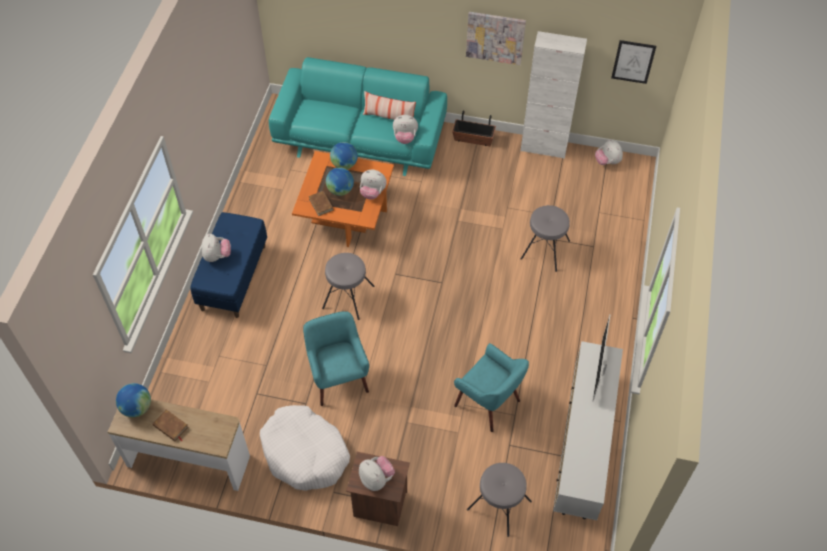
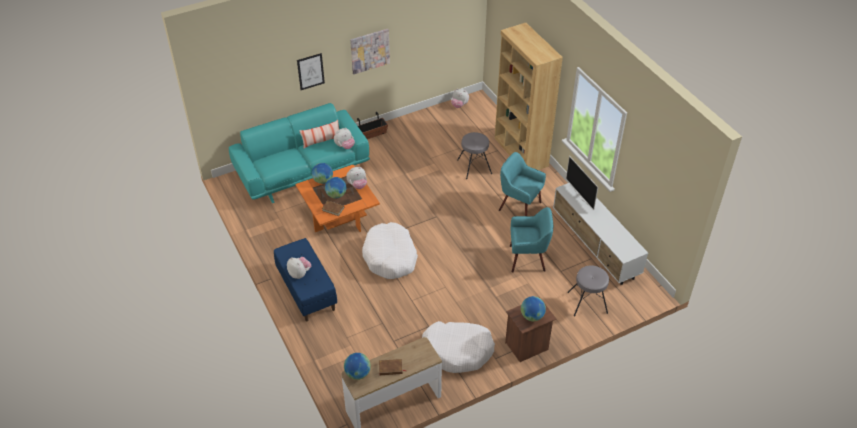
camera: 40 degrees left, 10 degrees down
(338, 378) = (433, 301): turquoise armchair -> turquoise armchair (519, 206)
(347, 297) = (390, 257): grey stool -> white dog bed
(376, 479) = (532, 316): plush toy -> globe
(543, 147) = (417, 117): white cabinet -> none
(618, 266) = (520, 152): none -> brown bookcase
(633, 61) = (457, 27): picture -> picture (310, 71)

